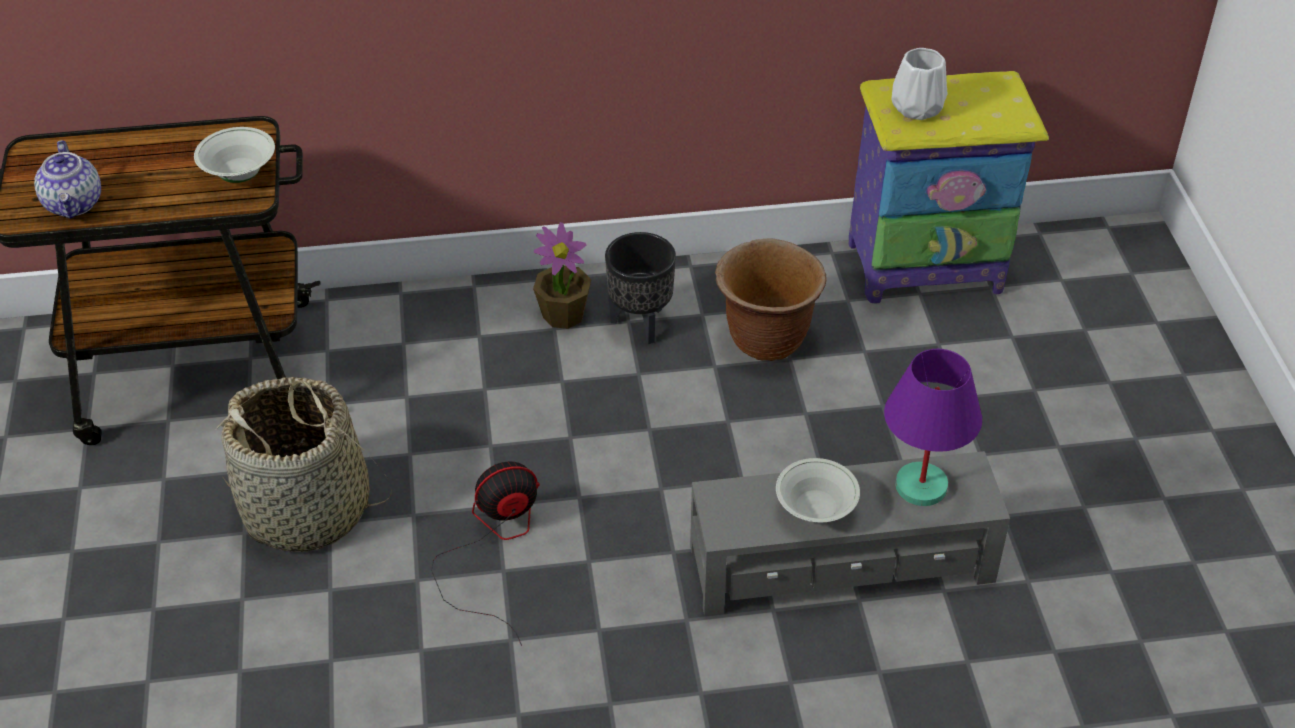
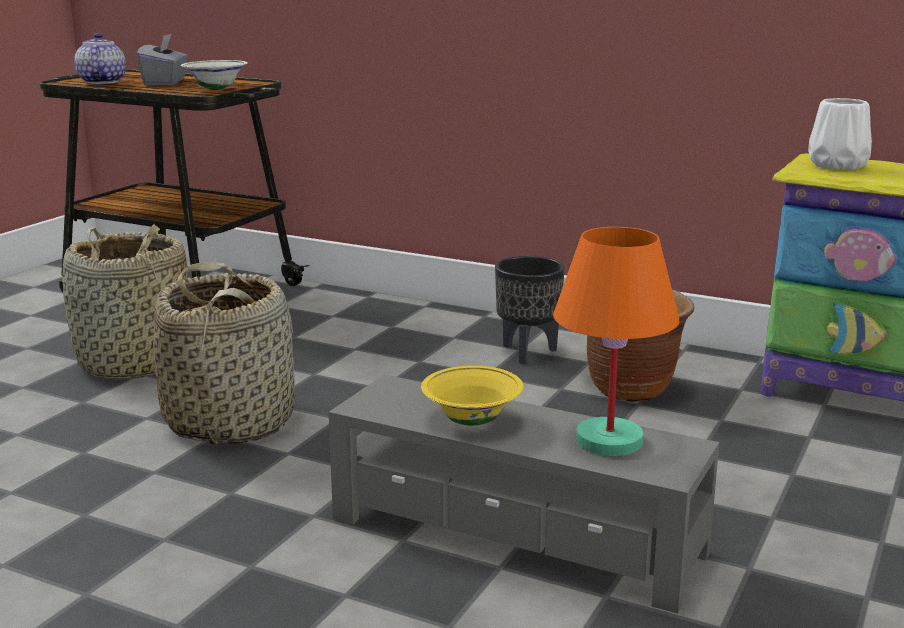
camera: 35 degrees right, 25 degrees down
(74, 204) = (101, 82): teapot -> teapot turned 150 degrees clockwise
(141, 170) = (165, 82): none -> grey tissue box
(494, 545) = (230, 420): fan -> basket
(563, 314) = (471, 333): potted plant -> none
(815, 510) = (472, 421): white bowl -> yellow bowl
(920, 487) = (607, 441): purple table lamp -> orange table lamp

